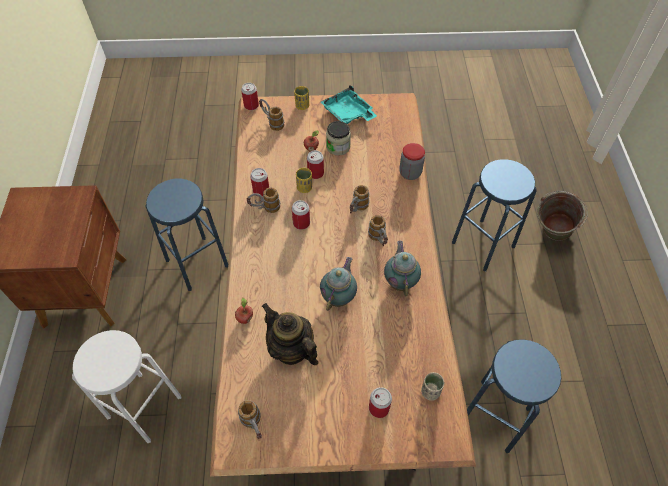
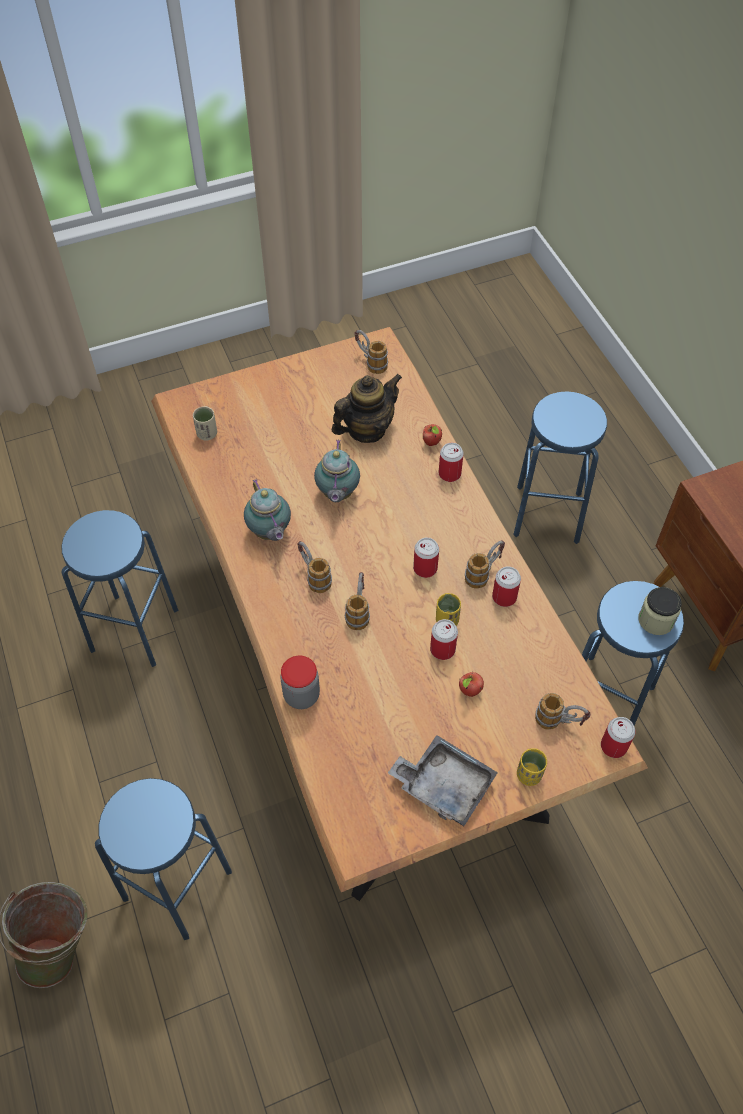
camera: 160 degrees right, 0 degrees up
(144, 407) = (548, 514): white stool -> blue stool
(291, 349) = (366, 429): teapot -> teapot turned 60 degrees counterclockwise
(338, 147) = (430, 708): jar -> jar (656, 620)
(348, 113) = (444, 785): turquoise tray -> grey tray
(379, 408) = (256, 407): can -> can (449, 474)

